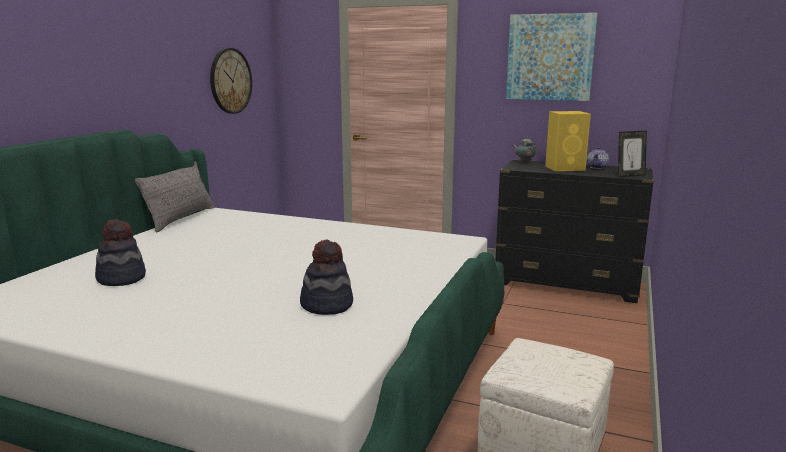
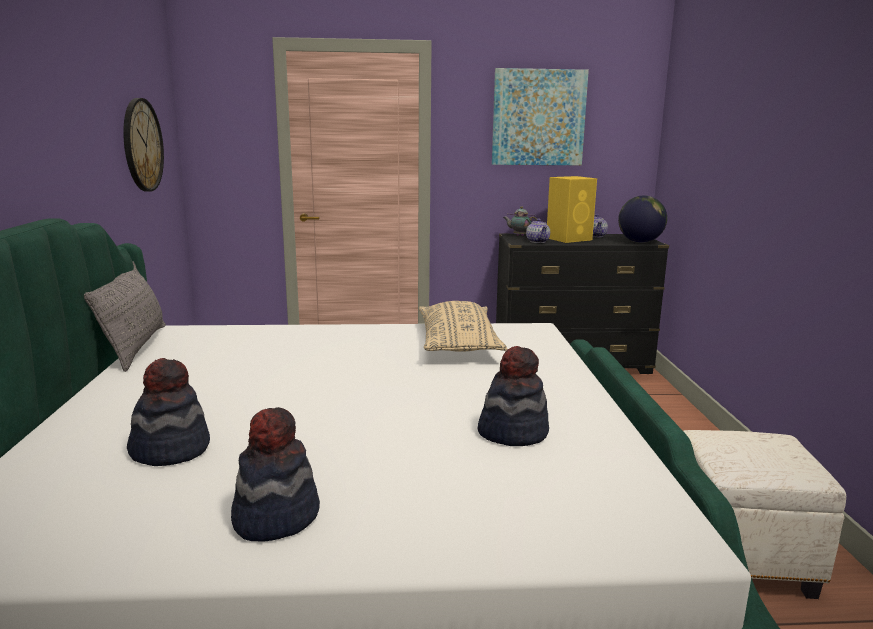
camera: 25 degrees left, 0 degrees up
(123, 322) = (275, 517): none -> hat
(385, 243) = (458, 343): none -> beige pillow
(531, 168) = (537, 241): none -> teapot
(629, 175) = (640, 242): picture frame -> globe

